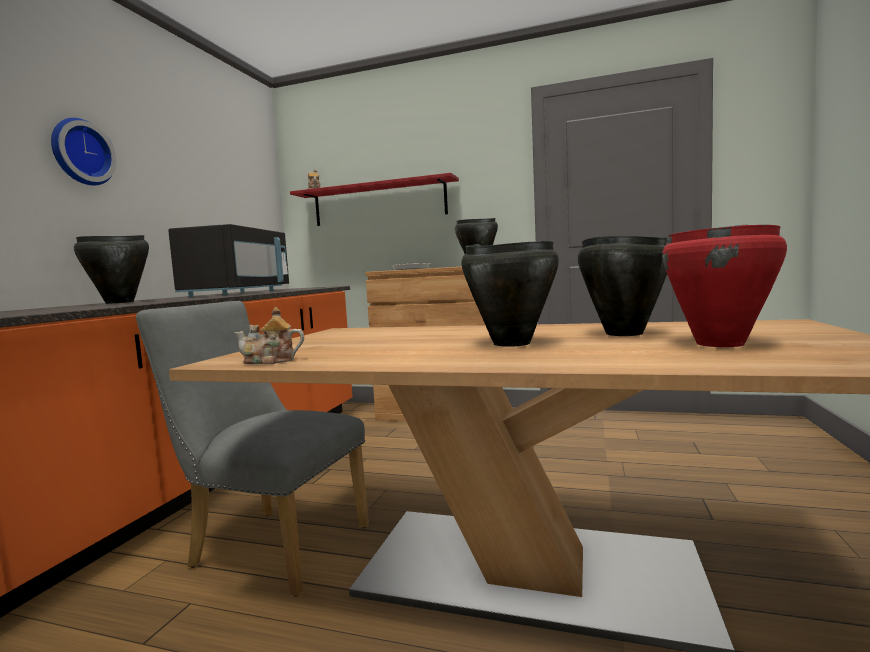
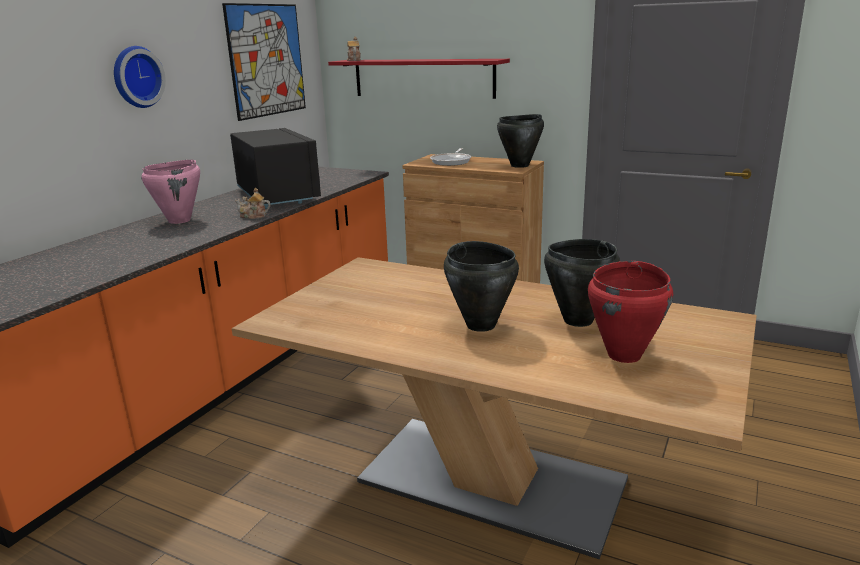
camera: 10 degrees right, 15 degrees up
(120, 302) = (180, 220): black cooking pot -> pink cooking pot
(230, 182) = (267, 60): none -> picture
(239, 293) = (278, 196): black microwave -> black microwave turned 45 degrees counterclockwise
(270, 361) = (300, 328): teapot -> teapot (253, 216)
(271, 545) = (305, 434): grey chair -> none

